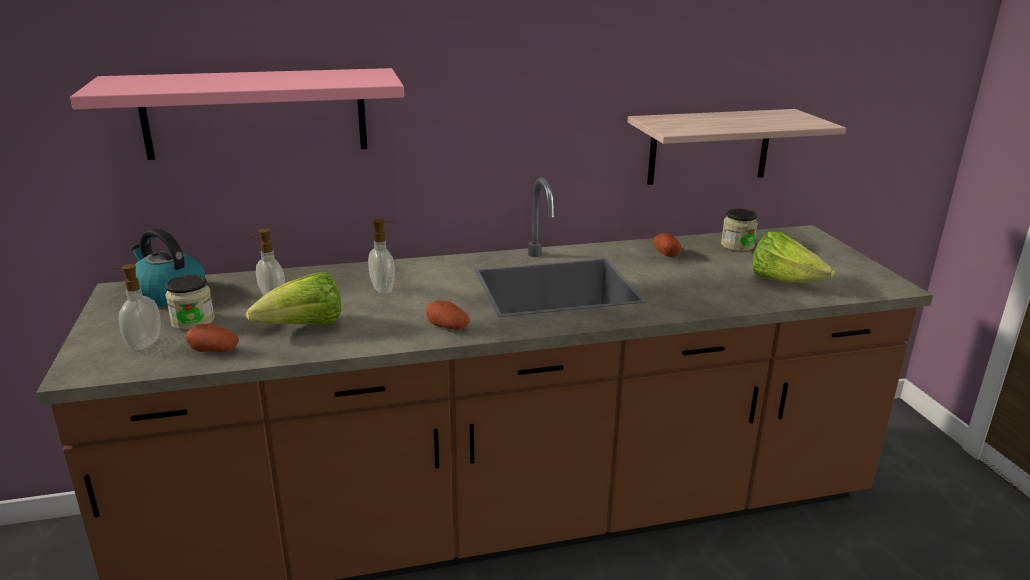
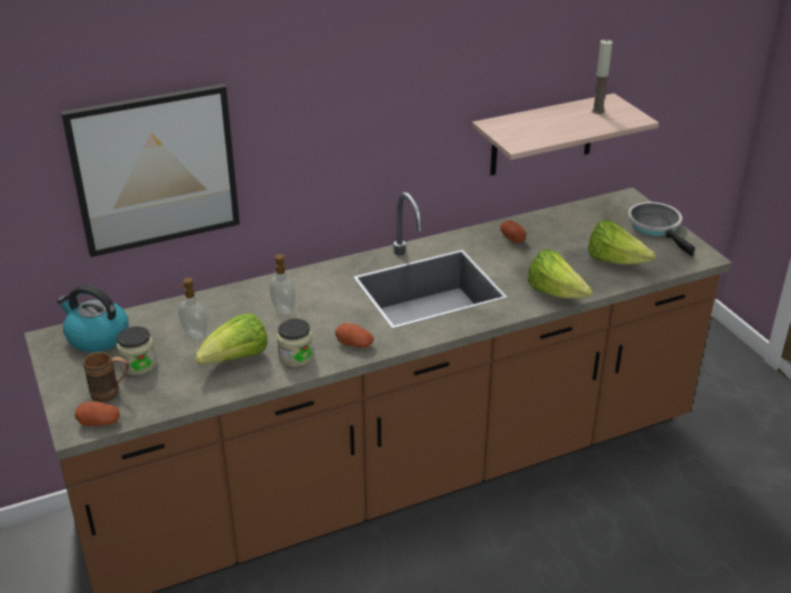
camera: 10 degrees left, 10 degrees up
(143, 344) = (111, 393): soap dispenser -> brown mug
(214, 350) = (175, 392): potato -> potato (99, 422)
(255, 113) = (155, 169): pink shelf -> picture
(706, 303) = (555, 293): none -> lettuce
(737, 246) = (571, 222): jar -> jar (296, 357)
(773, 117) = (597, 111): none -> candle
(838, 258) = (657, 228): none -> frying pan

